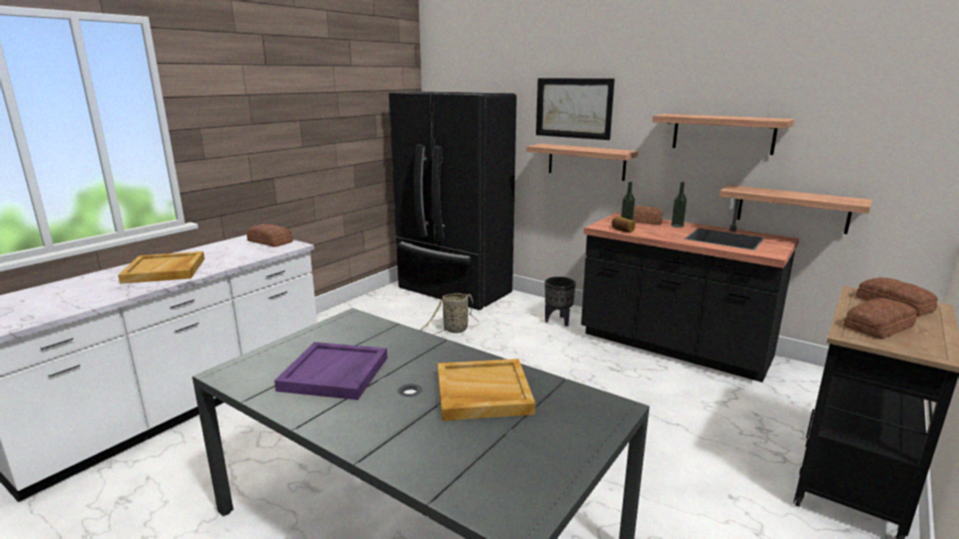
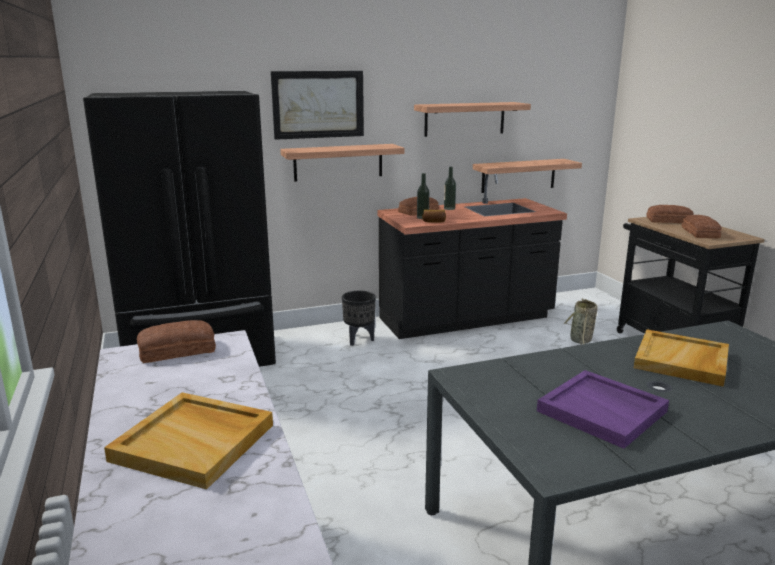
camera: 55 degrees left, 0 degrees up
(454, 330) = (298, 392): basket -> basket (581, 341)

